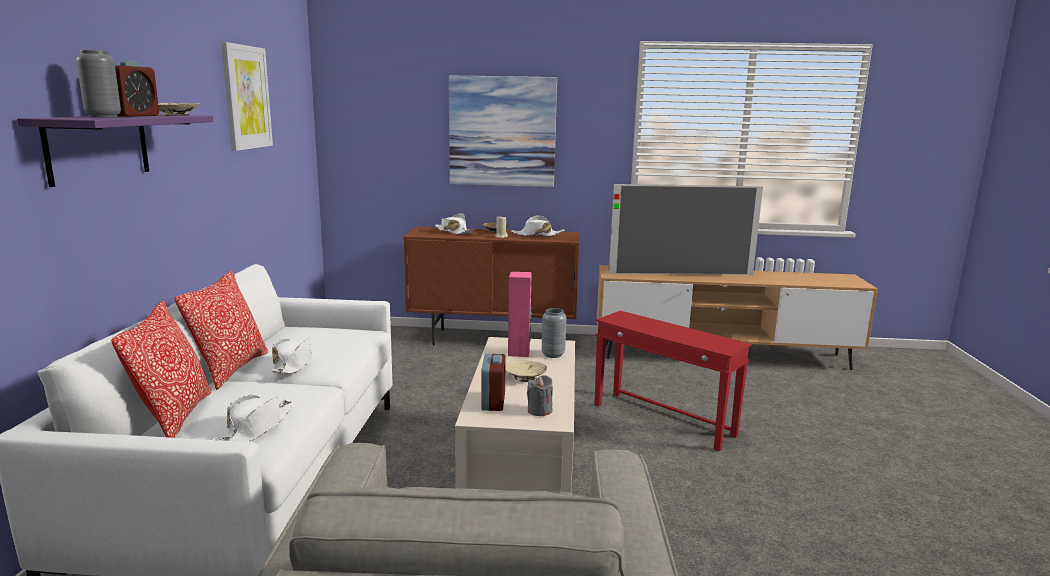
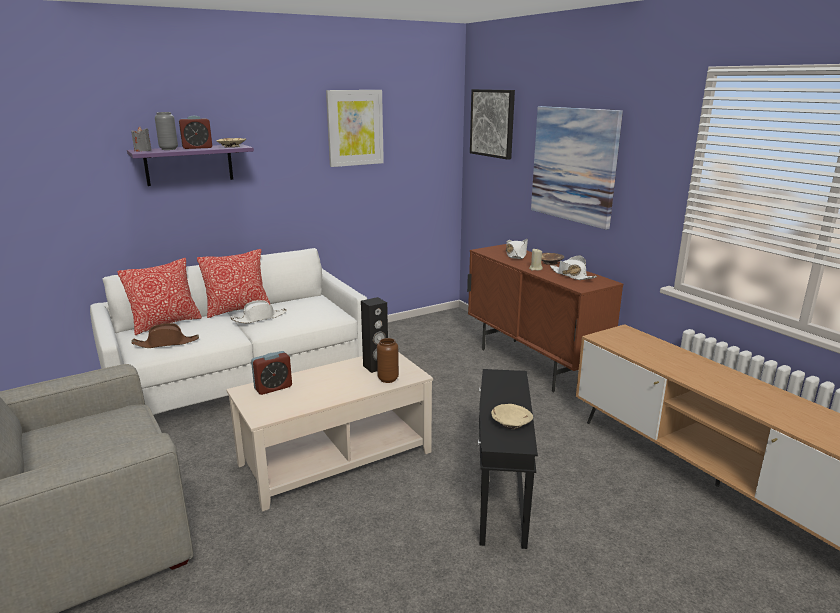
camera: 55 degrees right, 5 degrees up
(256, 428) = (166, 343): white hat -> brown hat
(371, 96) = (492, 123): none -> picture
(519, 352) = (376, 367): pink speaker -> black speaker
(525, 377) = (329, 384): beige bowl -> beige bowl (511, 423)
(539, 411) = (274, 406): grey candle -> grey candle (143, 151)
(553, 354) = (388, 379): grey vase -> brown vase
(662, 420) = (500, 493): red side table -> black side table
(681, 274) = (678, 363): television -> none

